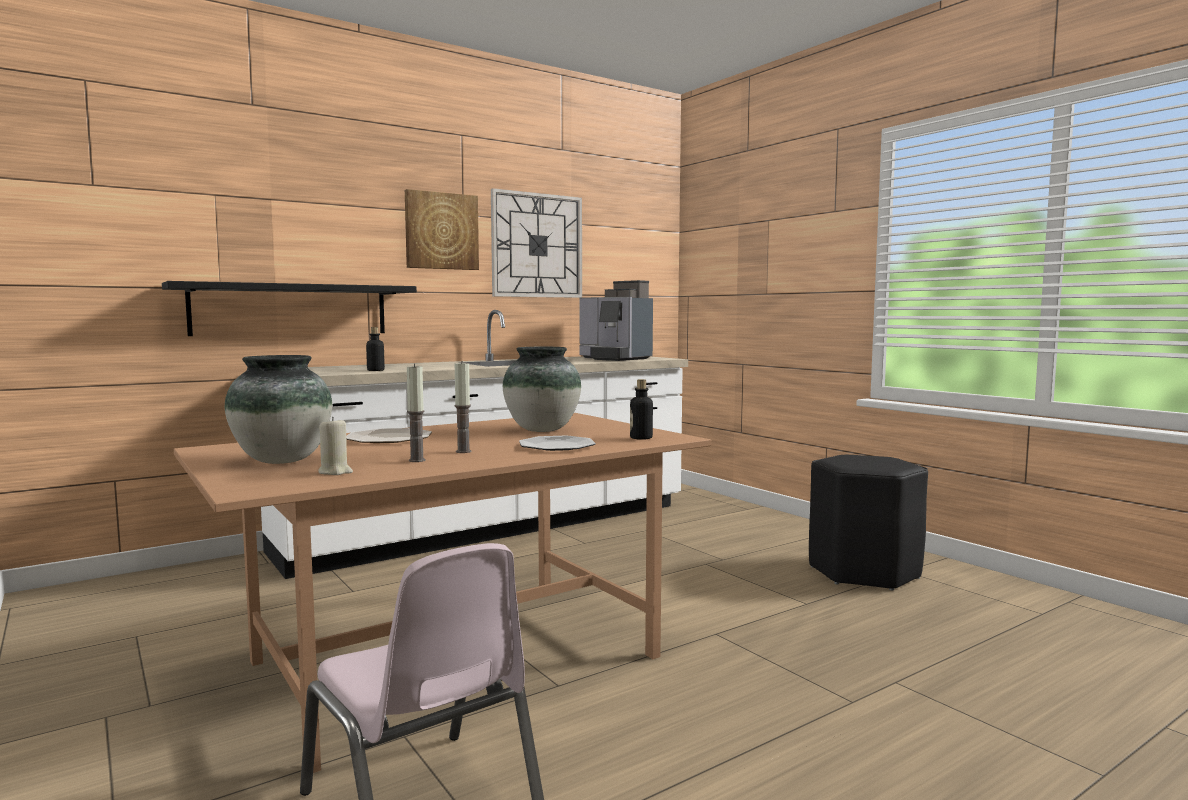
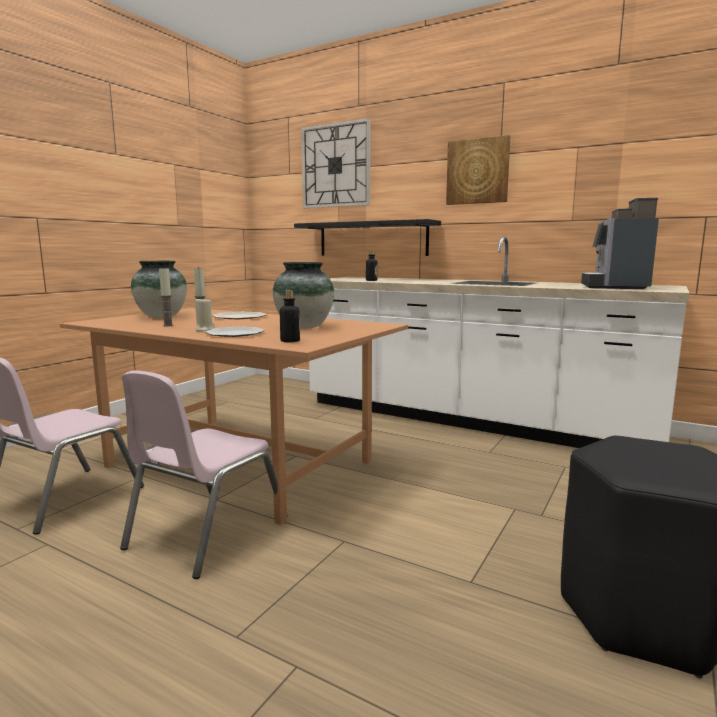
camera: 65 degrees right, 5 degrees up
(335, 472) = (130, 323): beige candle -> beige candle (204, 330)
(537, 245) = (574, 172): wall clock -> wall clock (335, 165)
(646, 699) = (206, 532): none -> pink chair

